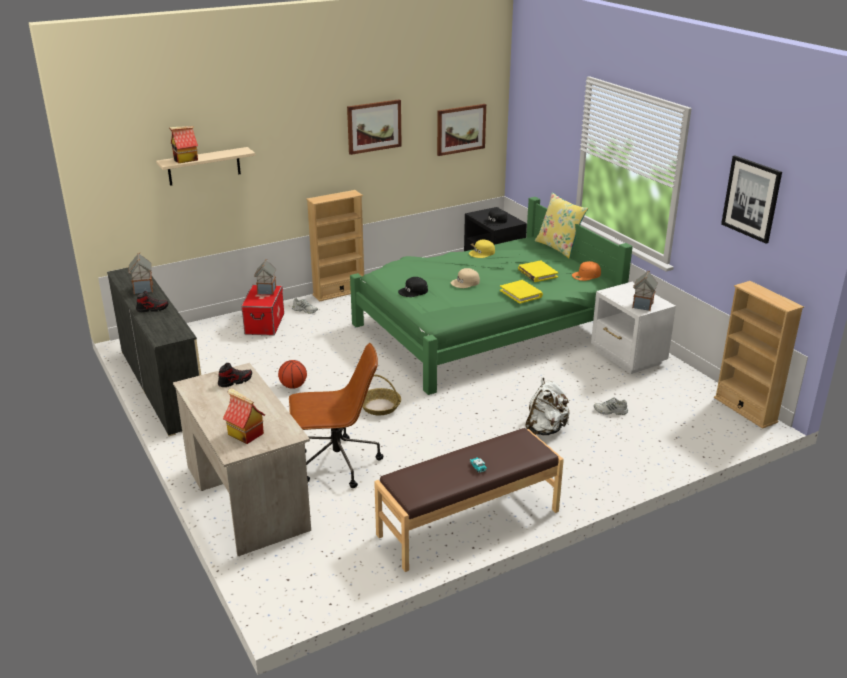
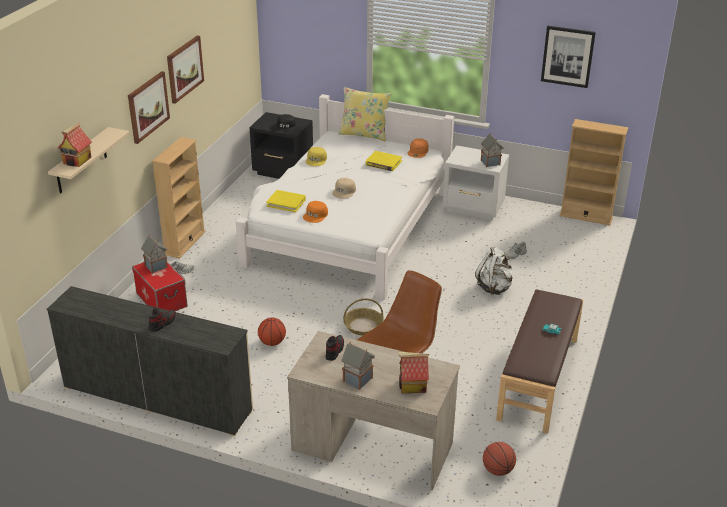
camera: 40 degrees left, 5 degrees up
(143, 289) = (118, 309): toy house -> toy house (358, 380)
(314, 574) = (498, 470): none -> basketball
(413, 291) = (316, 215): black cap -> orange cap
(460, 129) = (234, 48): picture -> picture (148, 106)
(483, 330) = (348, 228): green bed -> white bed
(521, 293) = (397, 185): yellow book -> yellow book (286, 202)

